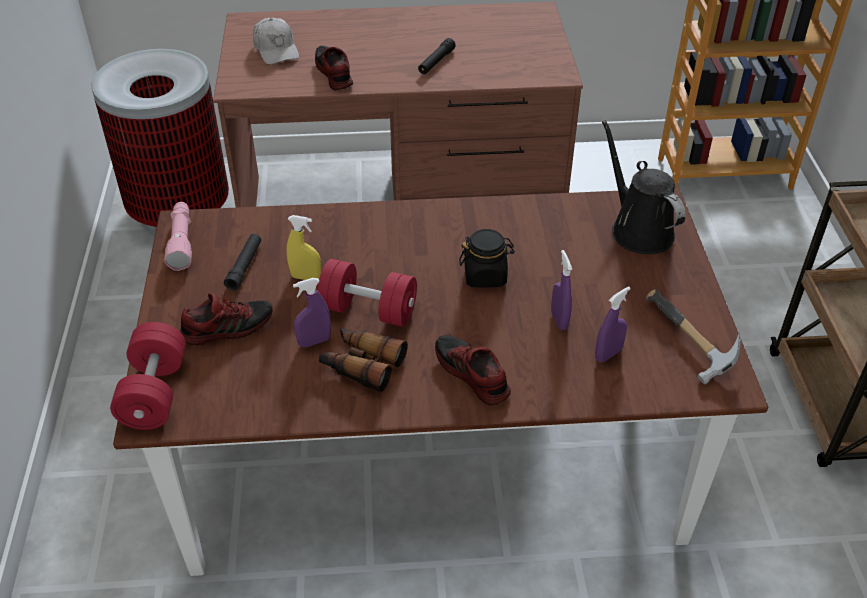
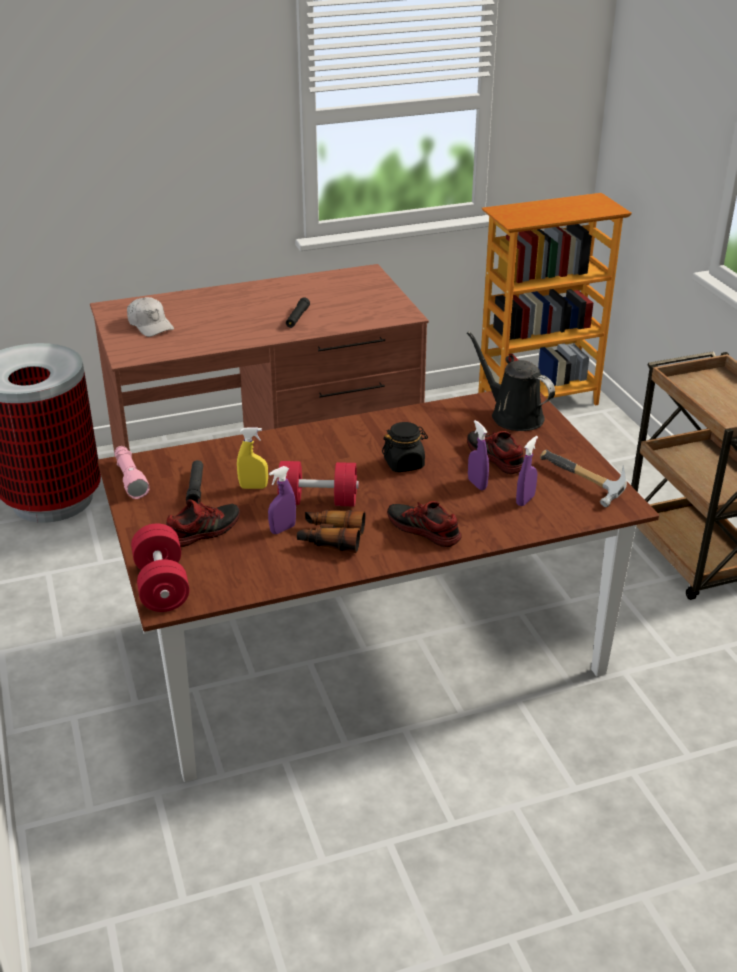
camera: 15 degrees left, 10 degrees down
(333, 74) = (211, 337): shoe -> shoe (495, 458)

